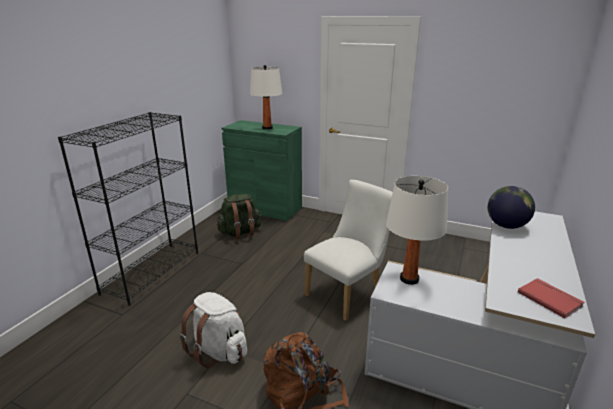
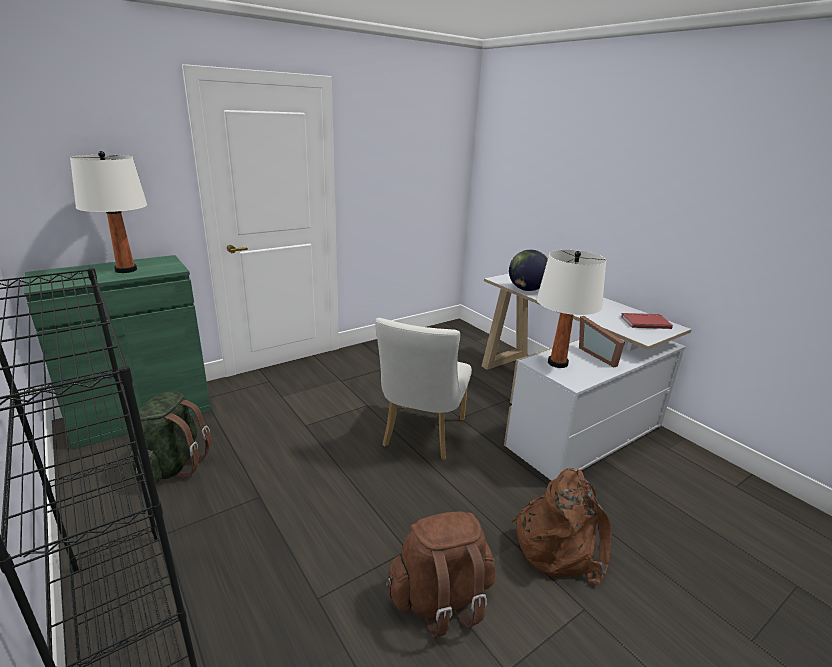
camera: 60 degrees left, 0 degrees up
(218, 351) = (440, 599): white backpack -> brown backpack
(348, 293) = (421, 436): white chair -> white chair turned 150 degrees counterclockwise
(460, 296) = (599, 355): none -> picture frame

